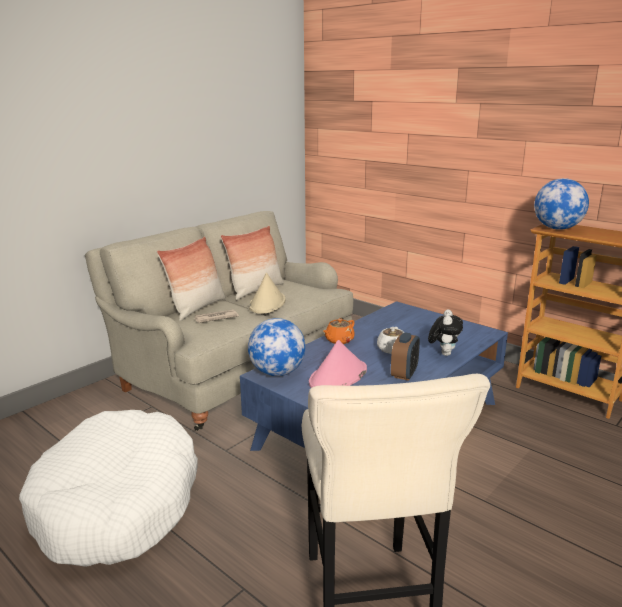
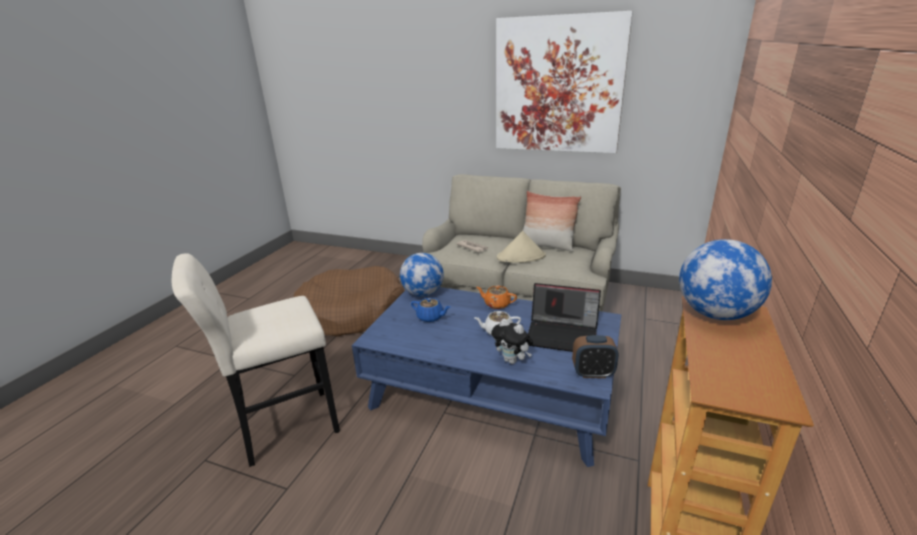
camera: 70 degrees right, 5 degrees up
(118, 503) = (352, 313): white dog bed -> brown dog bed
(180, 115) = (558, 86): none -> picture
(197, 308) = (486, 238): pillow -> none
(338, 377) = (430, 317): pink hat -> blue teapot
(404, 374) = (453, 346): alarm clock -> alarm clock (593, 373)
(414, 326) = (563, 335): none -> laptop
(443, 353) = (512, 360): plush toy -> plush toy turned 45 degrees clockwise

